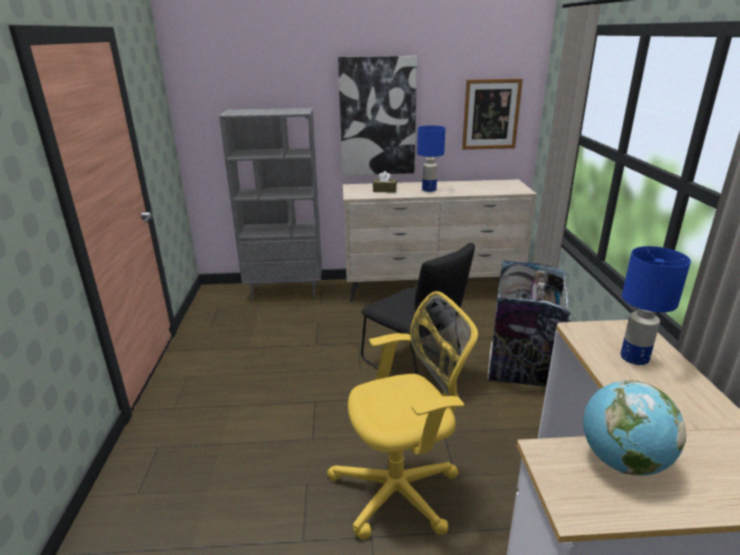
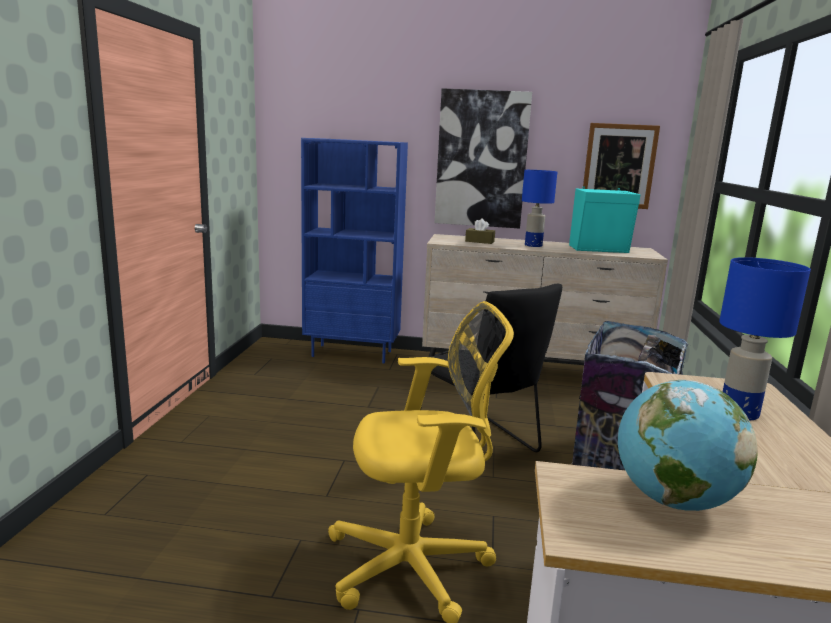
camera: 10 degrees right, 10 degrees down
(285, 291) = (352, 353): grey bookcase -> blue bookcase
(482, 187) = (600, 249): none -> turquoise speaker

